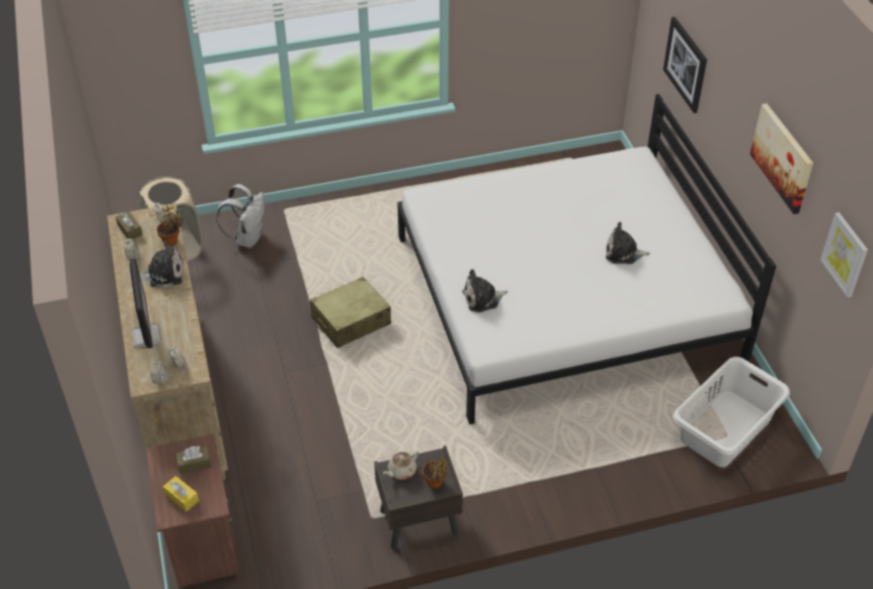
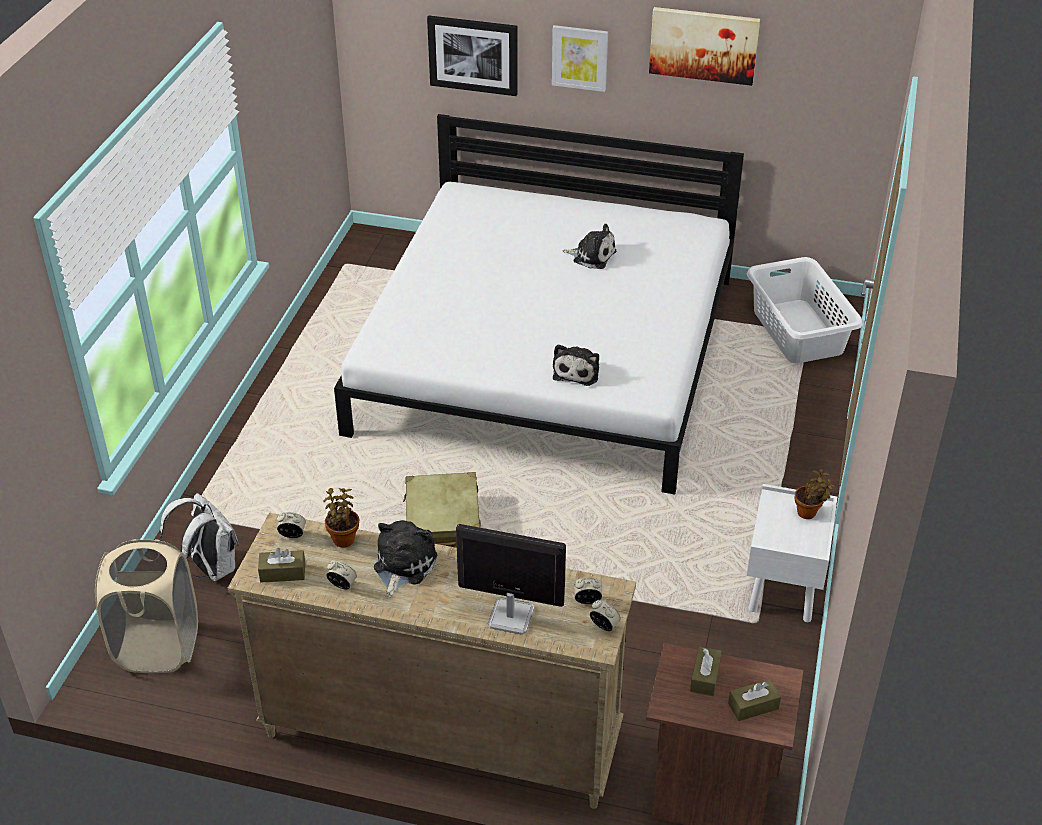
camera: 60 degrees left, 5 degrees down
(182, 497) = (753, 706): yellow tissue box -> brown tissue box
(401, 471) = (775, 532): beige teapot -> none
(418, 522) = (784, 587): brown nightstand -> white nightstand
(623, 253) = (592, 256): plush toy -> plush toy turned 105 degrees counterclockwise
(845, 254) = (845, 74): picture -> picture (580, 57)

